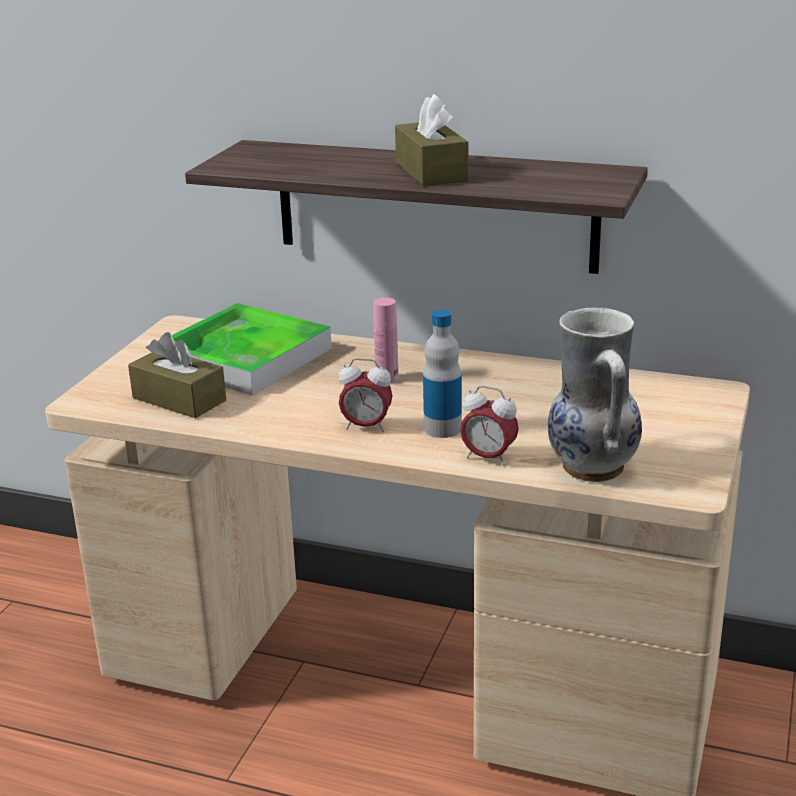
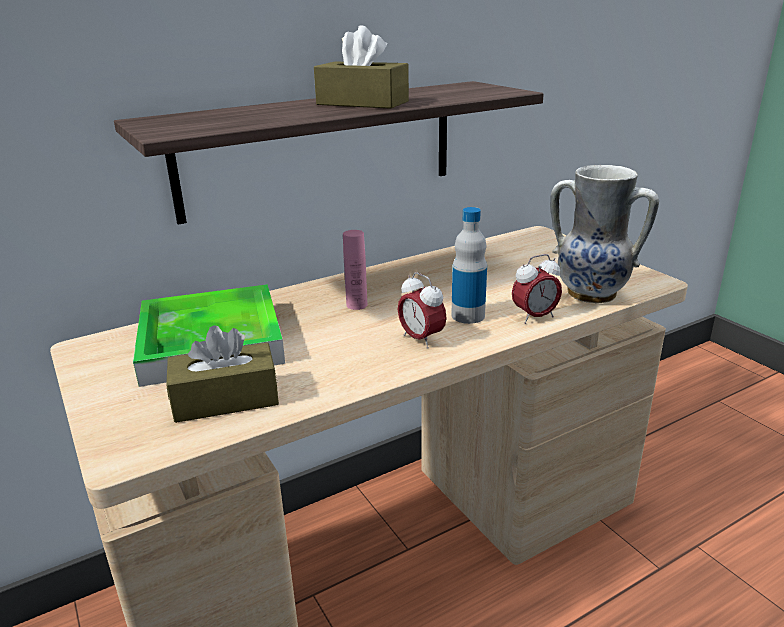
camera: 50 degrees left, 0 degrees up
(366, 426) = (421, 339): alarm clock -> alarm clock turned 90 degrees clockwise

